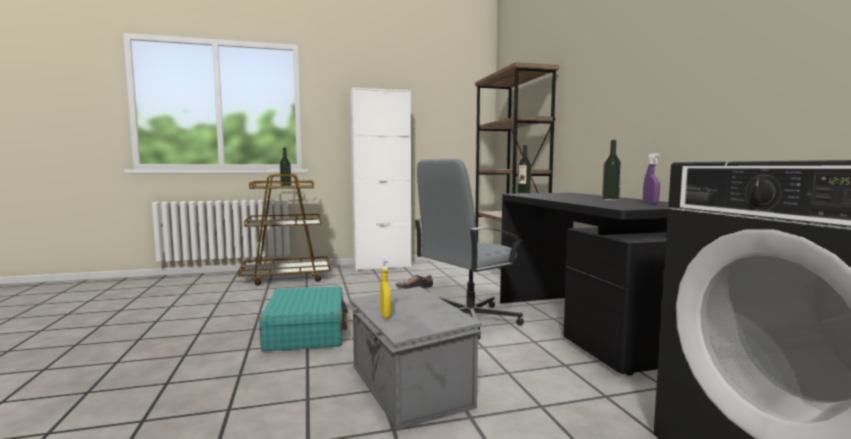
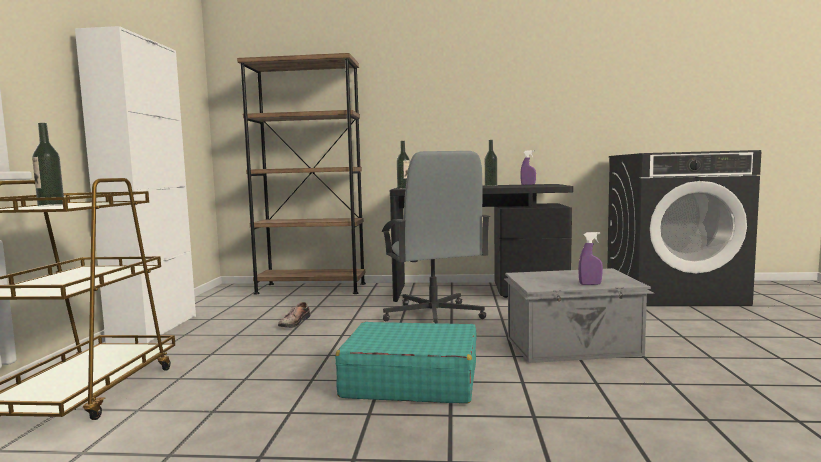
camera: 70 degrees left, 0 degrees up
(385, 315) = (590, 284): yellow spray bottle -> purple spray bottle

